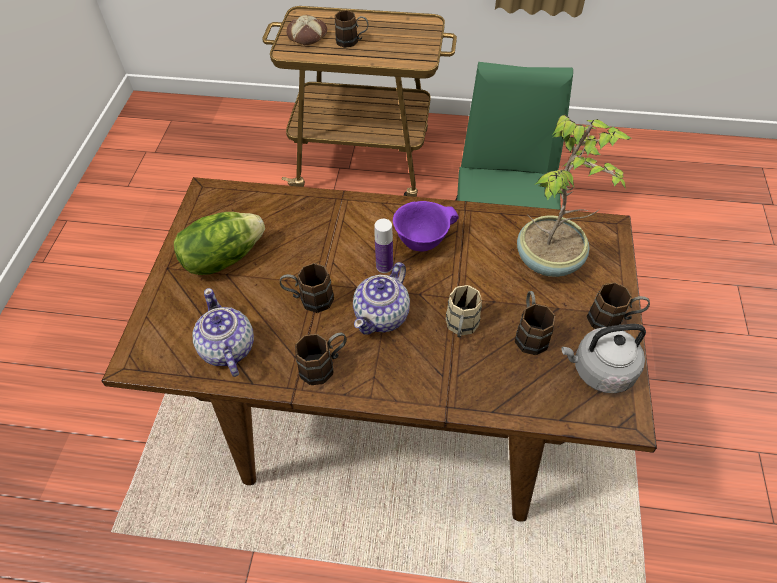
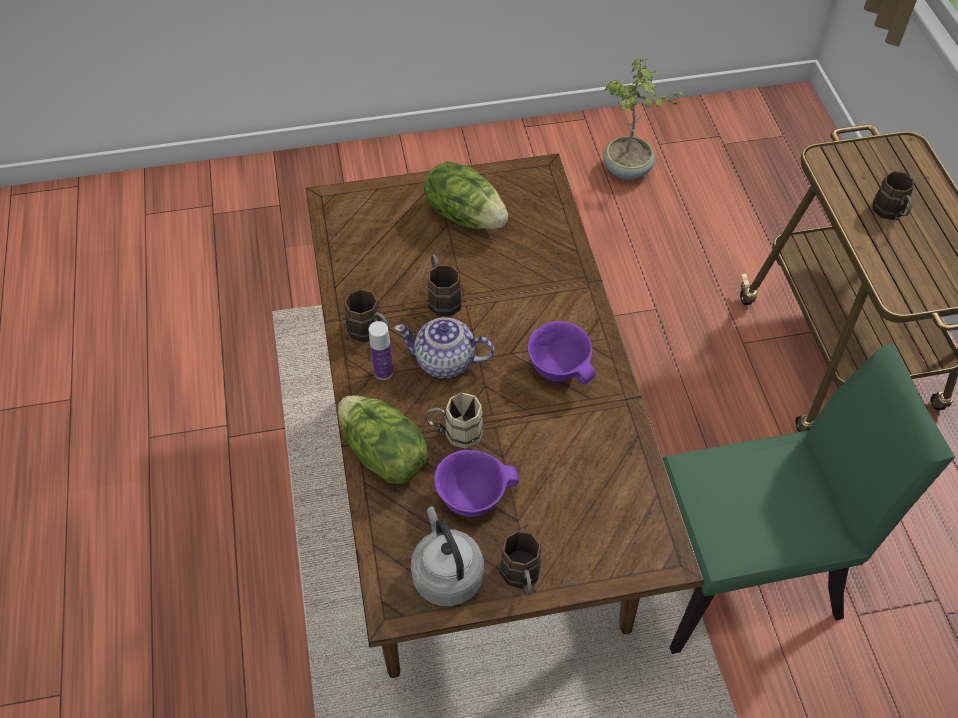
camera: 70 degrees right, 0 degrees up
(227, 349) = (364, 257): teapot -> none
(308, 36) = (870, 168): bread -> none
(384, 266) = (509, 346): bottle -> bottle (383, 371)
(467, 389) = (383, 455): none -> lettuce
(529, 333) = (472, 497): brown mug -> purple bowl
(550, 260) = (586, 500): potted plant -> potted plant (627, 170)

